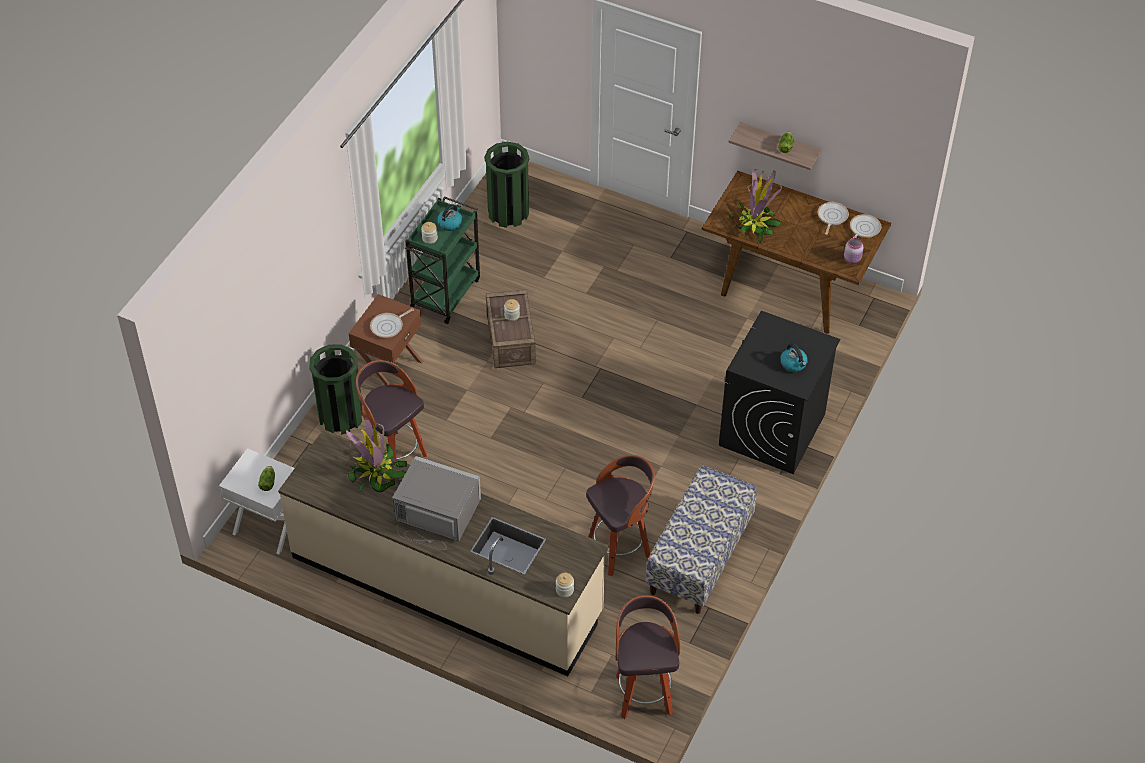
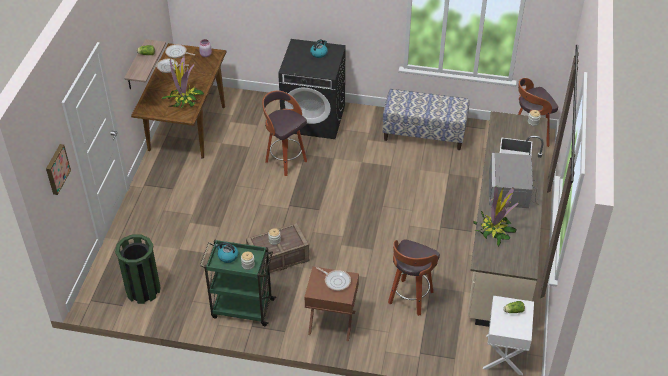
camera: 105 degrees left, 5 degrees down
(341, 416) = (387, 340): green trash can -> none
(547, 29) = (56, 169): none -> picture
(619, 549) = (434, 168): stool -> stool (285, 161)

